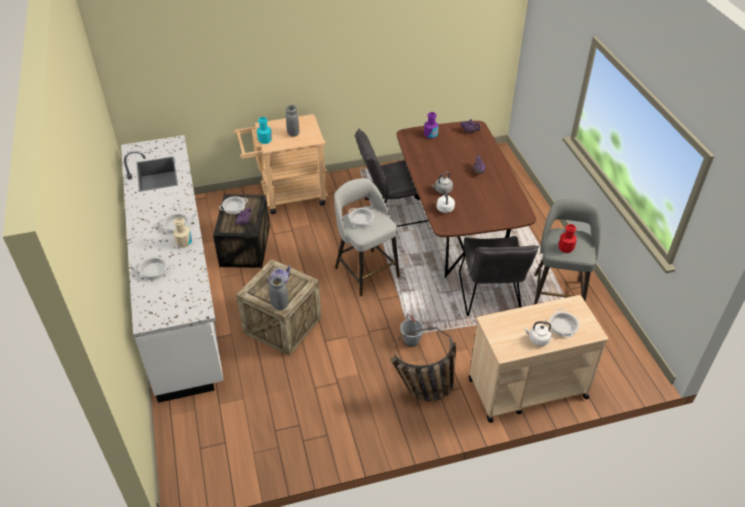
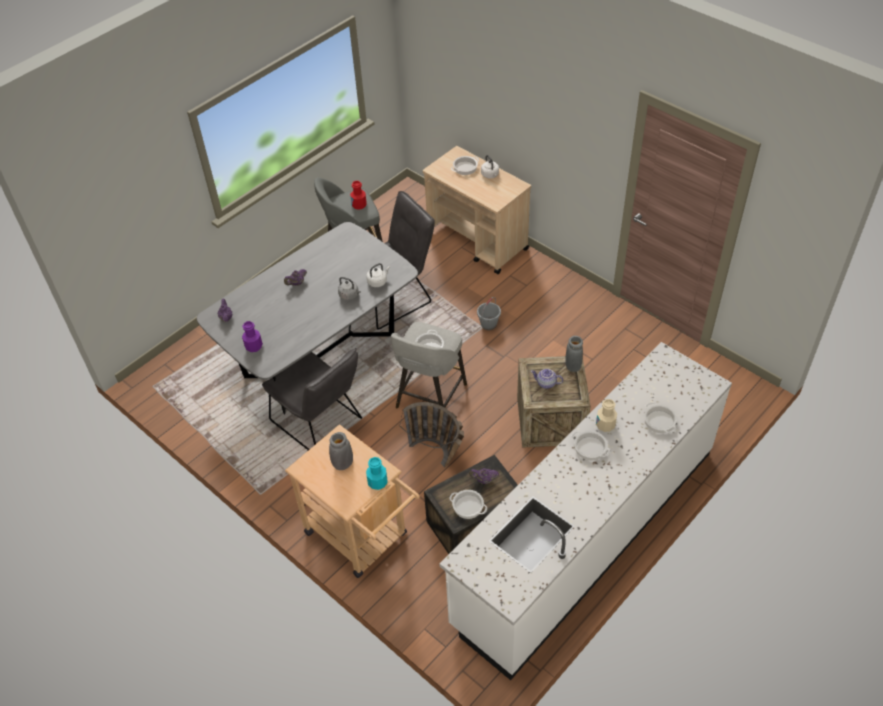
camera: 120 degrees left, 5 degrees up
(423, 392) = (534, 294): basket -> basket (439, 456)
(455, 232) = (320, 357): brown dining table -> grey dining table

